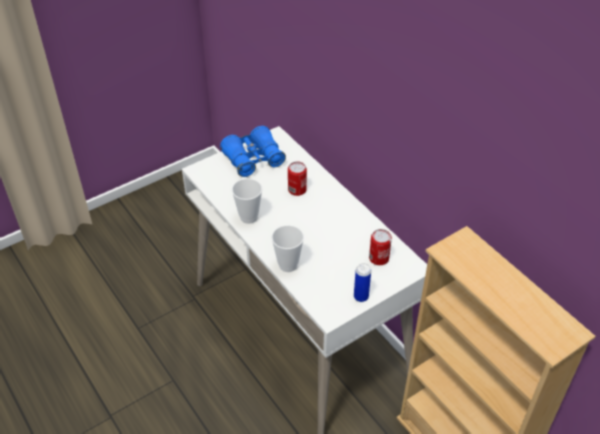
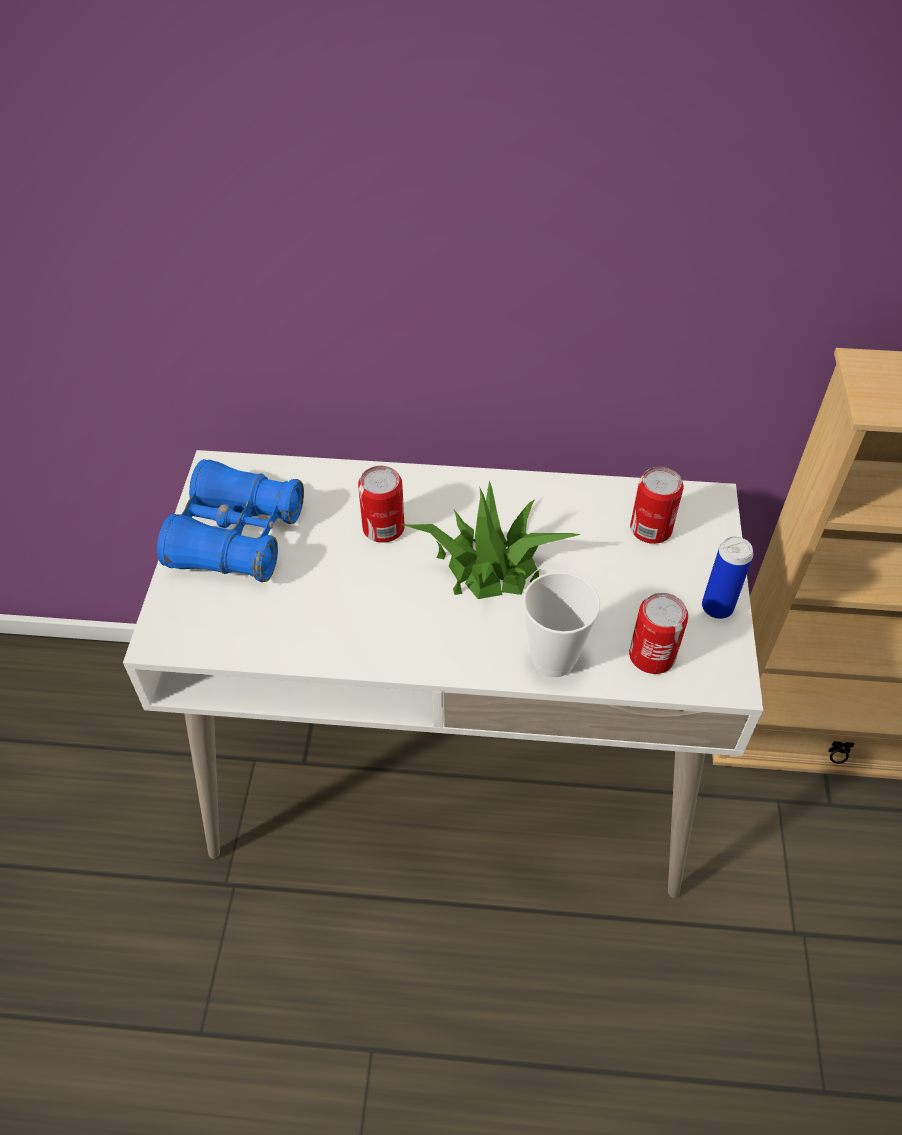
camera: 50 degrees left, 5 degrees up
(248, 217) = (375, 640): cup -> none
(311, 225) = (489, 564): none -> potted plant
(318, 290) = (652, 656): none -> can

